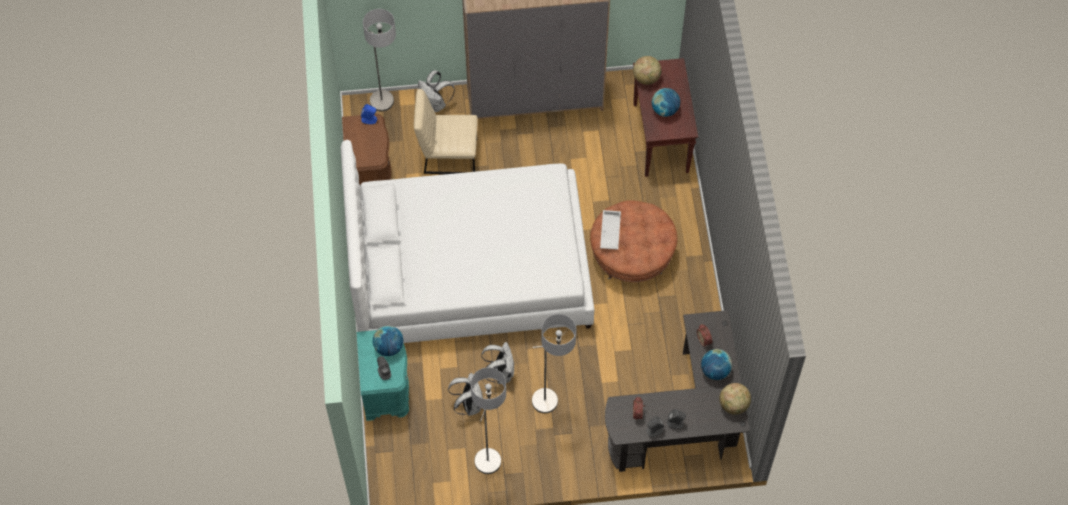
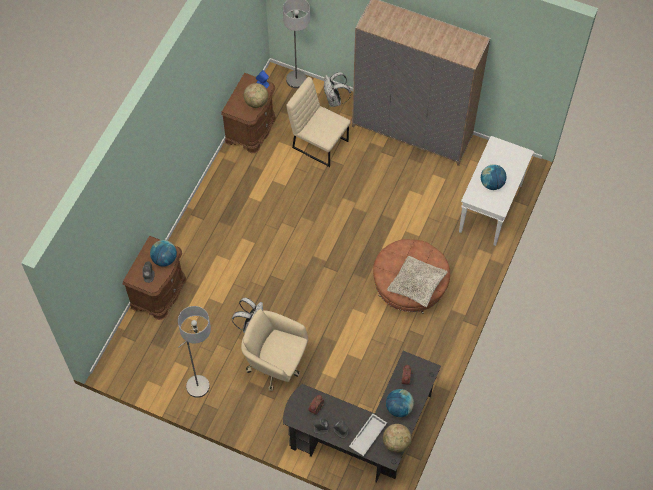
camera: 30 degrees right, 0 degrees up
(386, 388) = (161, 292): turquoise nightstand -> brown nightstand
(469, 269) = (279, 235): white bed -> none
(469, 404) = (212, 336): white backpack -> none
(552, 400) = (276, 366): grey floor lamp -> beige office chair
(609, 232) = (393, 258): white tray -> white tray (367, 435)
(646, 78) = (493, 152): globe -> globe (256, 102)
(648, 246) = (416, 284): none -> beige pillow
(661, 138) = (490, 209): brown console table -> white console table

